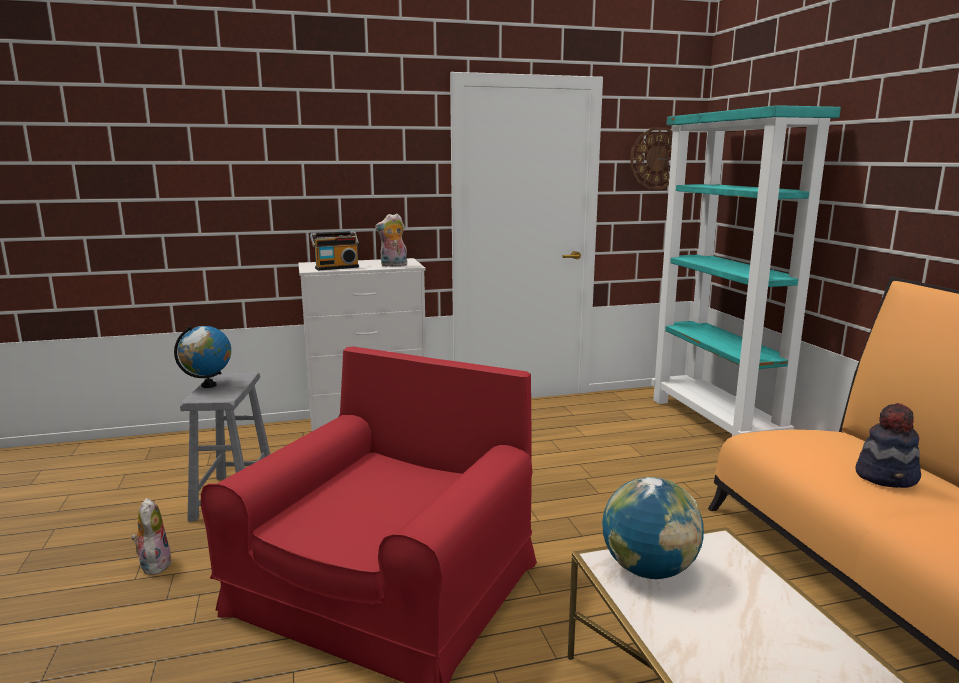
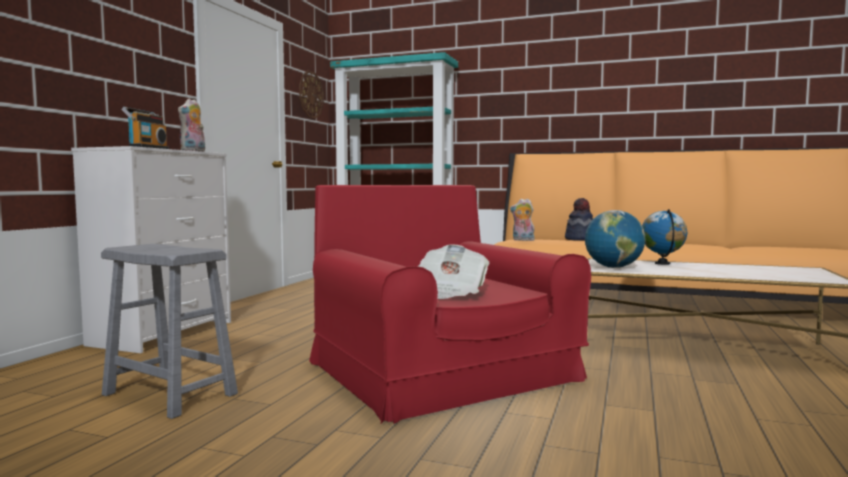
camera: 55 degrees left, 10 degrees down
(154, 564) = (232, 443): plush toy -> plush toy (522, 240)
(208, 385) = (145, 250): globe -> globe (662, 263)
(348, 514) = (451, 292): none -> newspaper

